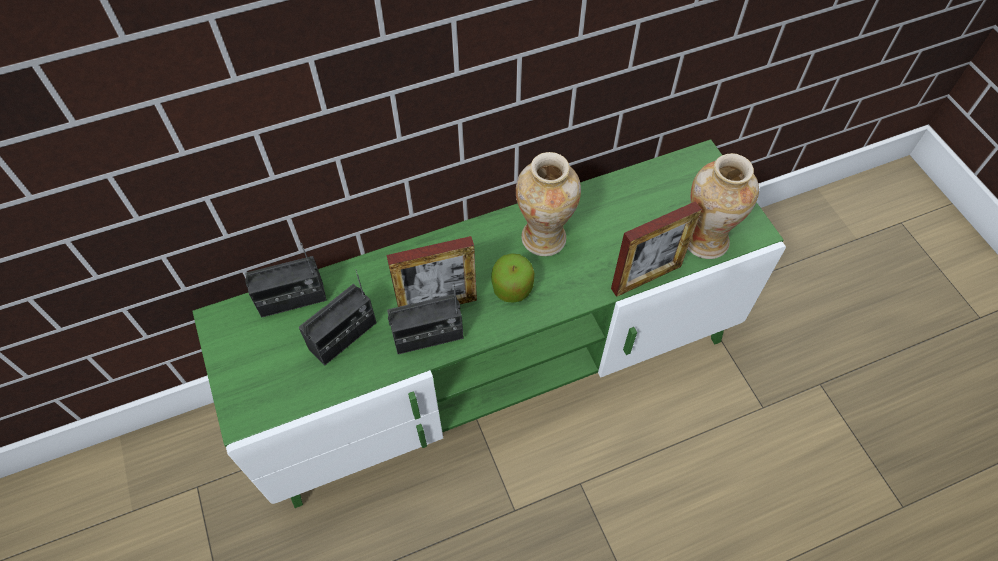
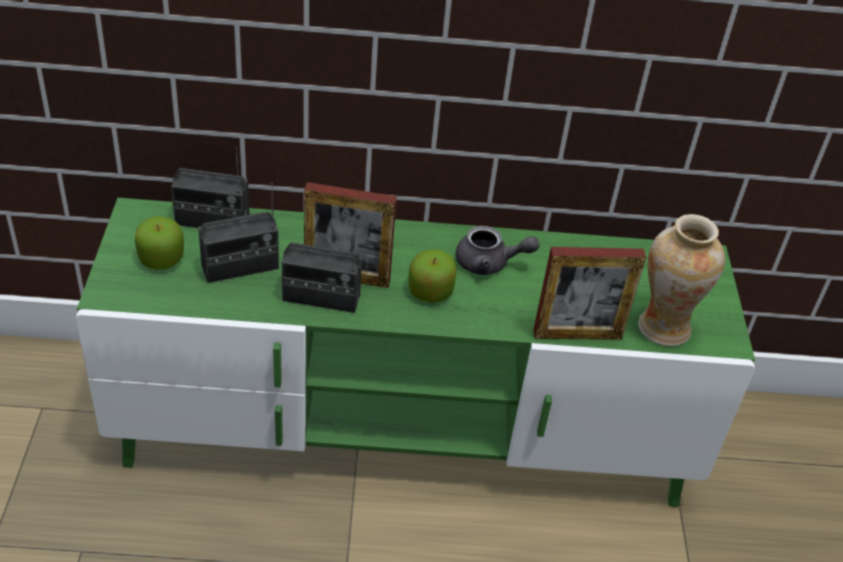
camera: 20 degrees right, 15 degrees down
(270, 359) = (161, 259): none -> apple
(544, 238) = (489, 263): vase -> grey teapot

